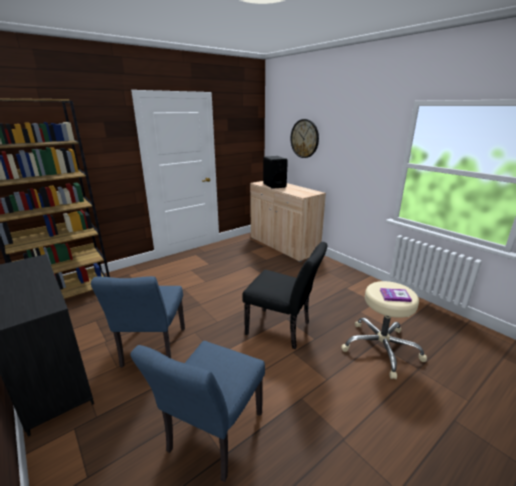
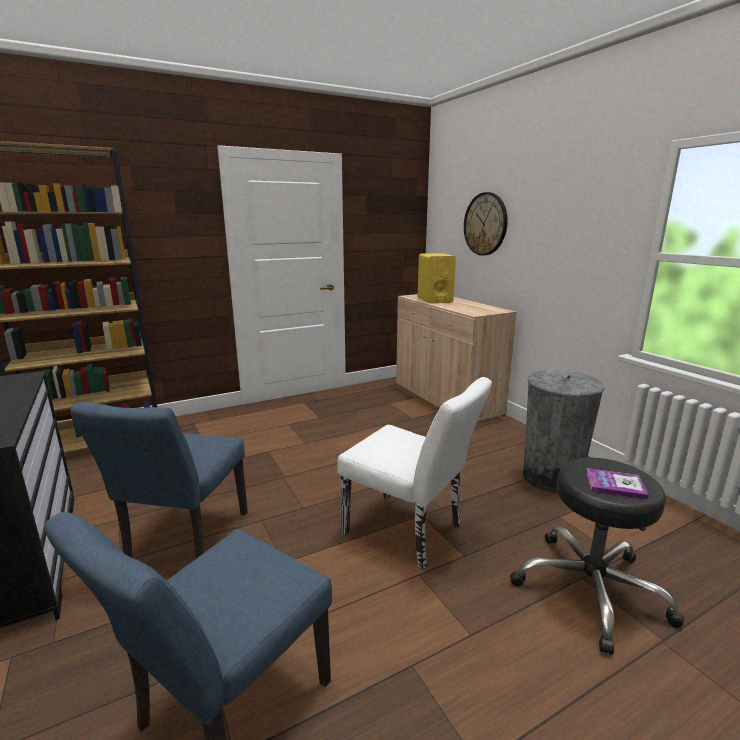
camera: 10 degrees right, 5 degrees down
(274, 185) = (434, 300): black speaker -> yellow speaker
(283, 329) = (410, 533): black chair -> white chair
(352, 289) = (551, 477): none -> grey trash can
(381, 348) = (591, 588): beige stool -> black stool

